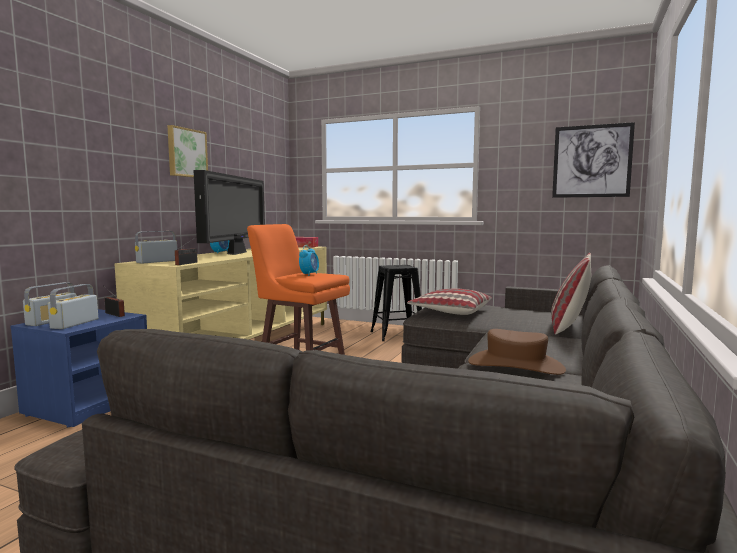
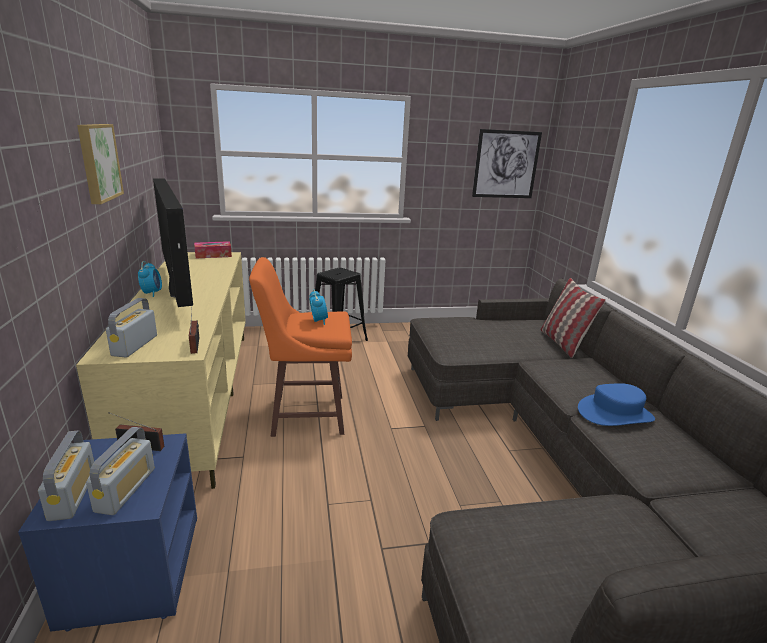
camera: 35 degrees left, 15 degrees up
(75, 323) = (126, 489): radio -> radio turned 150 degrees counterclockwise
(450, 311) = (458, 338): pillow -> none
(515, 365) = (615, 413): brown hat -> blue hat

